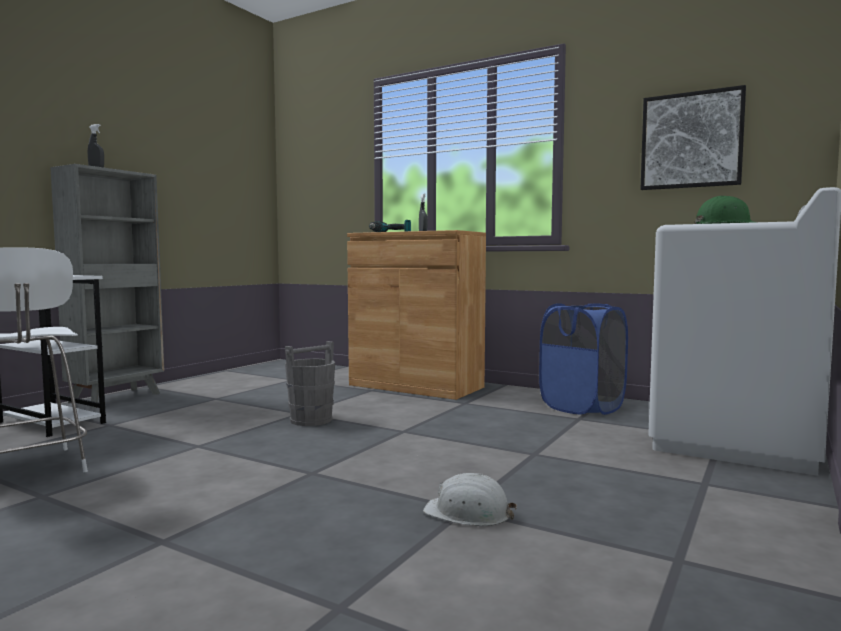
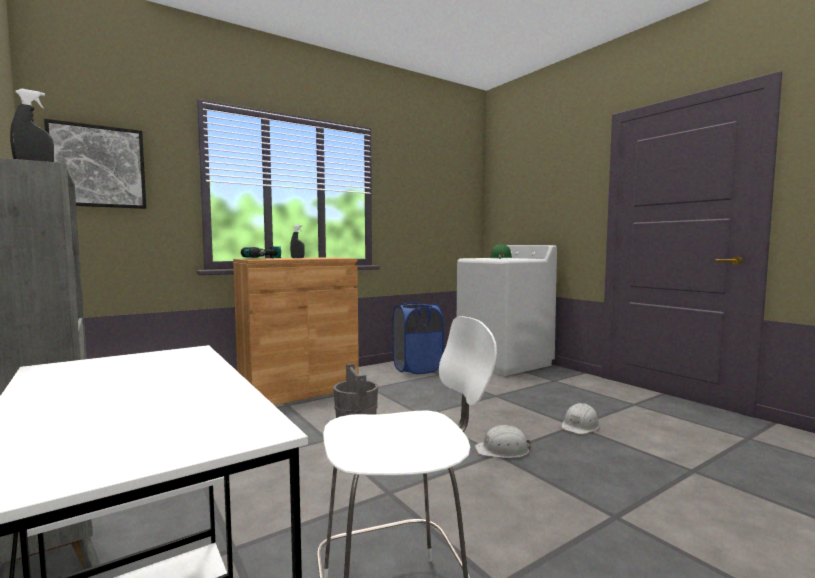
camera: 65 degrees left, 0 degrees up
(325, 475) = (503, 450): none -> white hard hat
(691, 140) = (435, 206): picture -> picture (98, 166)

